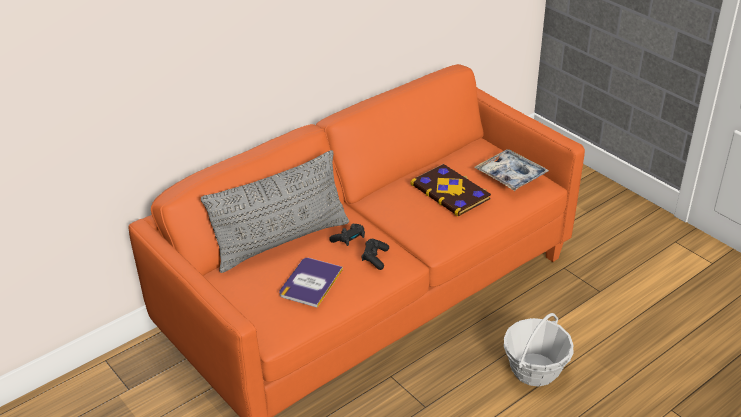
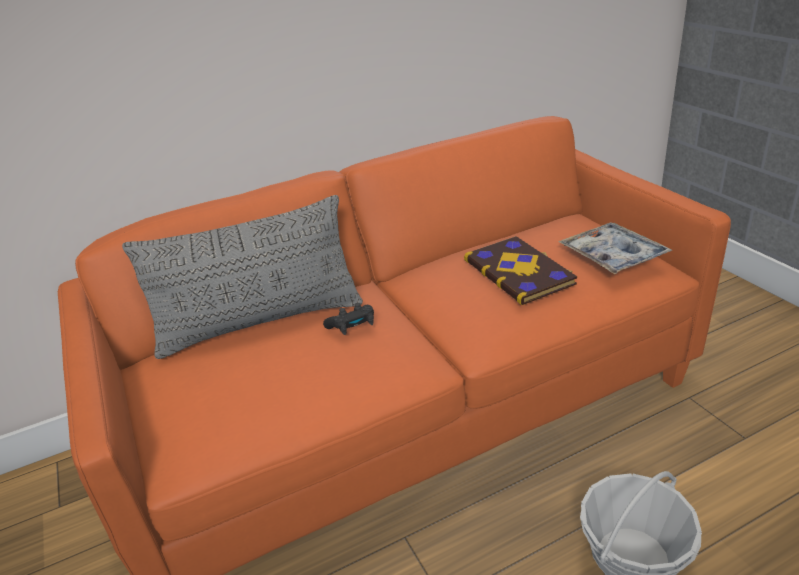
camera: 15 degrees right, 5 degrees down
(310, 282) = (268, 385): book -> none
(375, 258) = (380, 356): black game controller -> none

